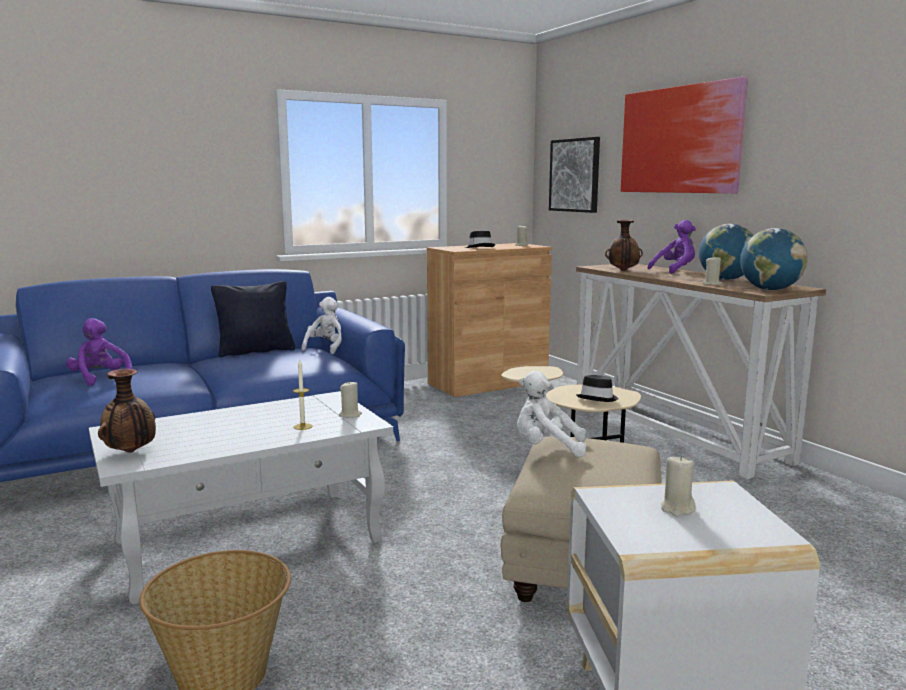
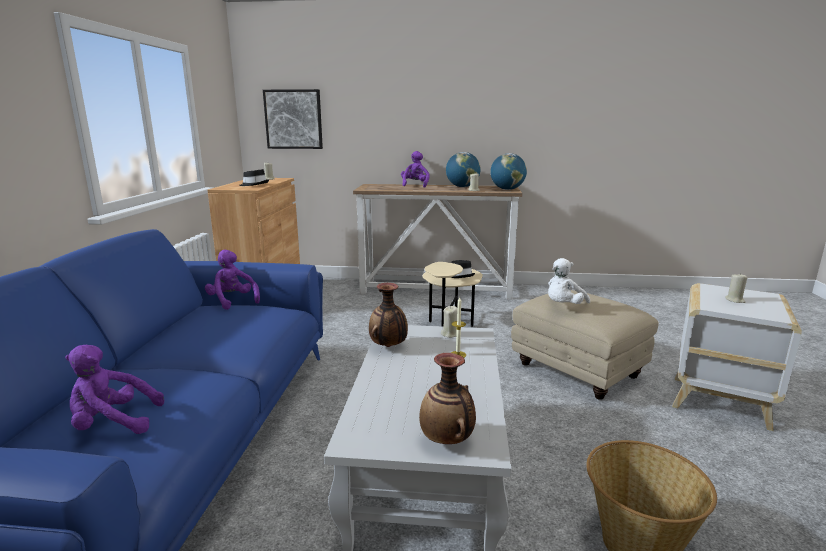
camera: 55 degrees left, 5 degrees up
(256, 351) = (175, 327): black pillow -> none
(326, 348) = (233, 301): white plush toy -> purple plush toy
(623, 270) = (393, 189): vase -> vase (389, 346)
(680, 140) = (401, 96): picture -> none

